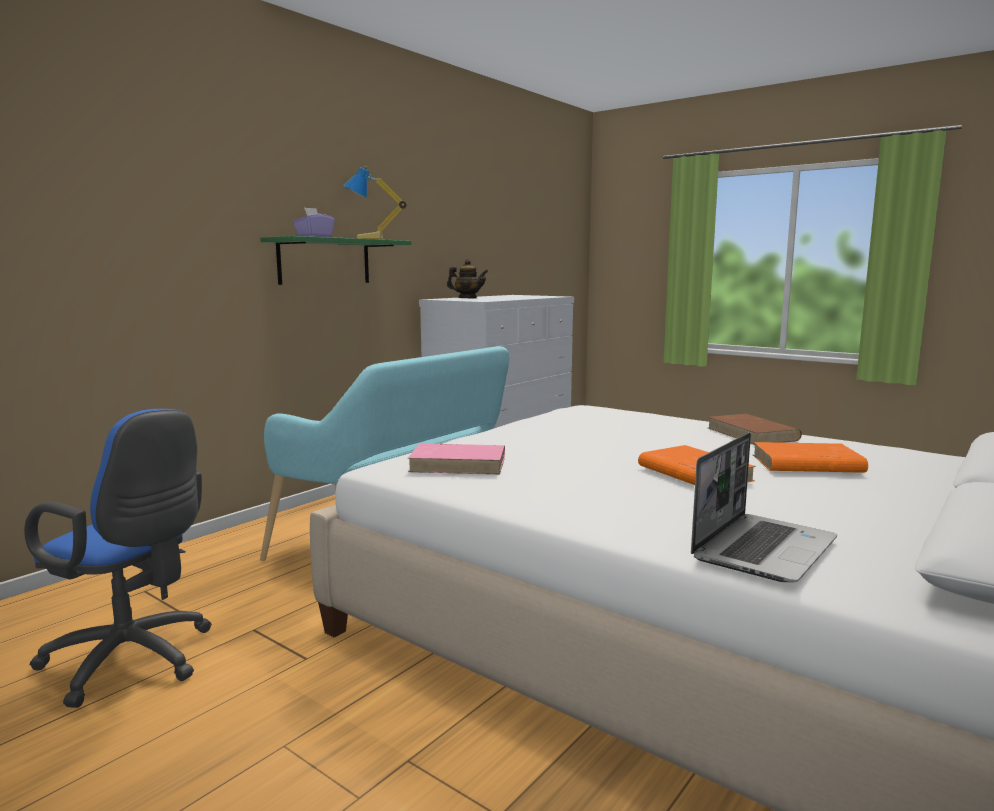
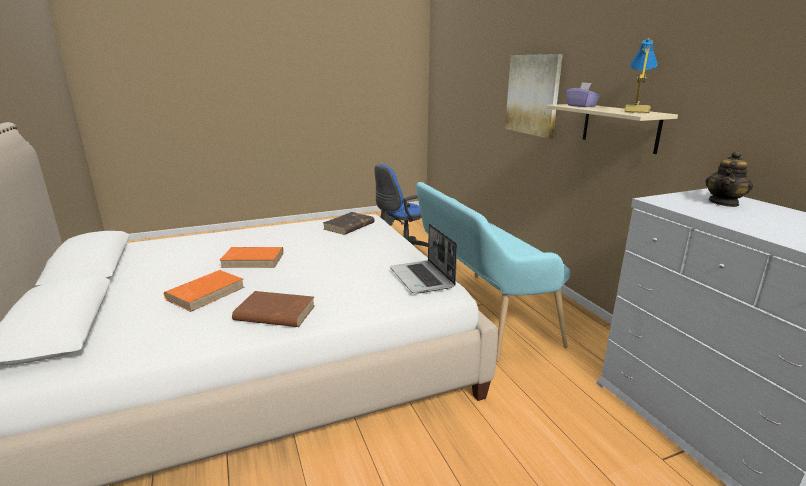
camera: 120 degrees right, 10 degrees up
(153, 227) = (533, 95): none -> picture
(324, 261) = (619, 127): green shelf -> beige shelf
(459, 464) = (349, 226): pink book -> brown book
(763, 548) = (186, 242): laptop -> laptop (423, 278)

